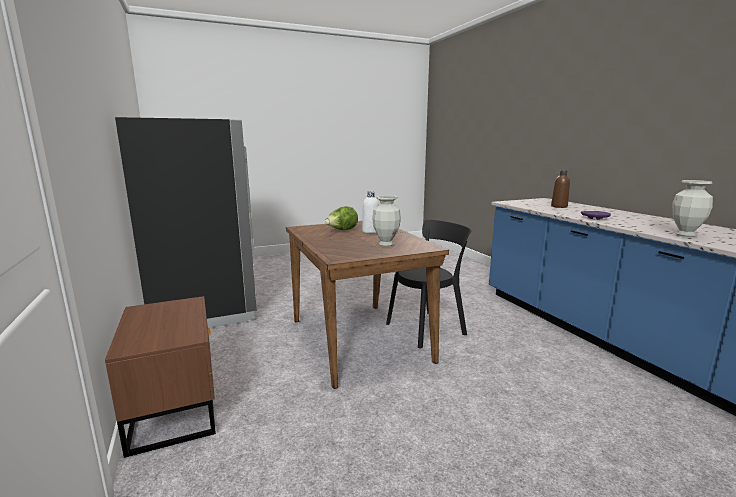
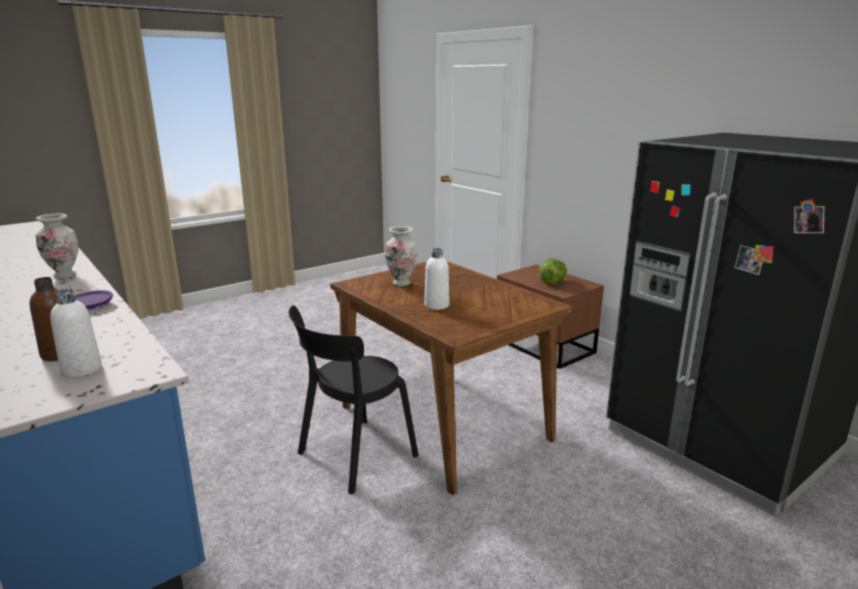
camera: 165 degrees right, 5 degrees up
(342, 231) = (478, 303): lettuce -> lettuce (552, 282)
(538, 203) = (82, 369): none -> white bottle

